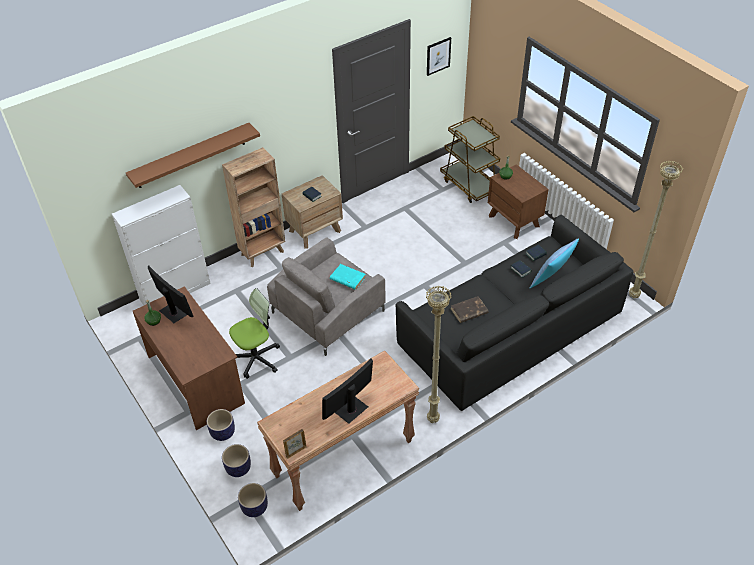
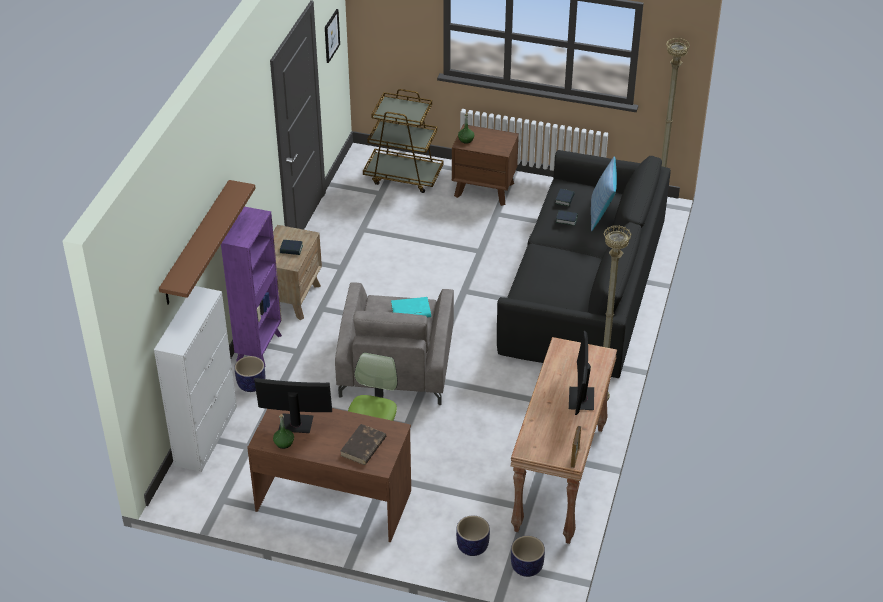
camera: 40 degrees left, 5 degrees down
(223, 432) = (420, 527): planter -> planter (251, 384)
(263, 253) = (260, 347): brown bookcase -> purple bookcase
(468, 311) = (561, 278): brown book -> brown book (363, 447)

